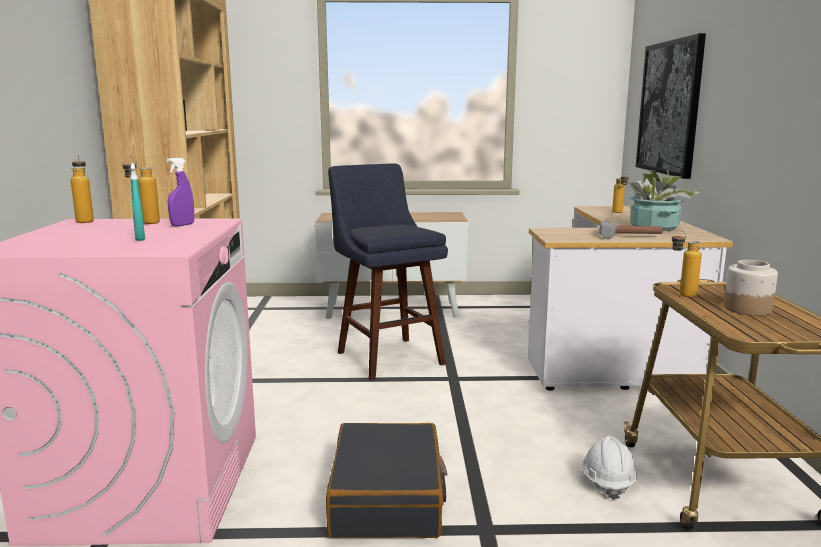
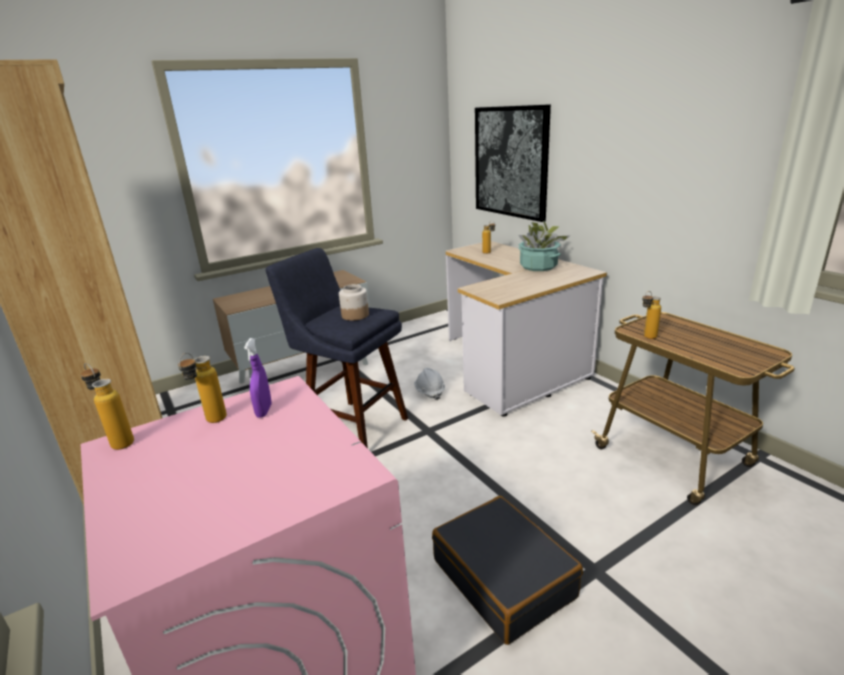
camera: 30 degrees left, 10 degrees up
(140, 238) = (271, 459): turquoise spray bottle -> none
(607, 482) = (619, 486): white hard hat -> white hard hat (429, 392)
(628, 235) = (537, 281): hammer -> none
(747, 309) = (699, 341): jar -> jar (355, 315)

